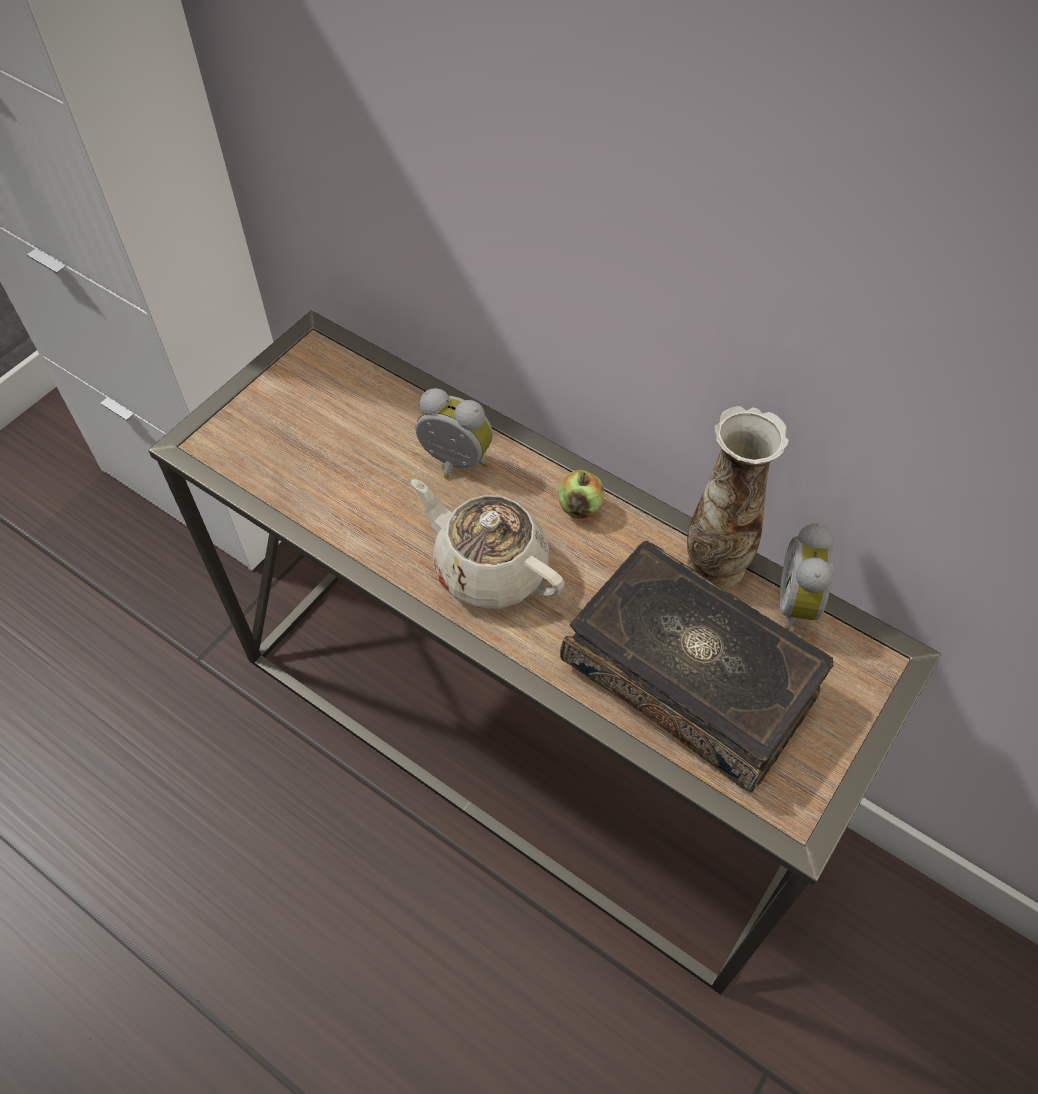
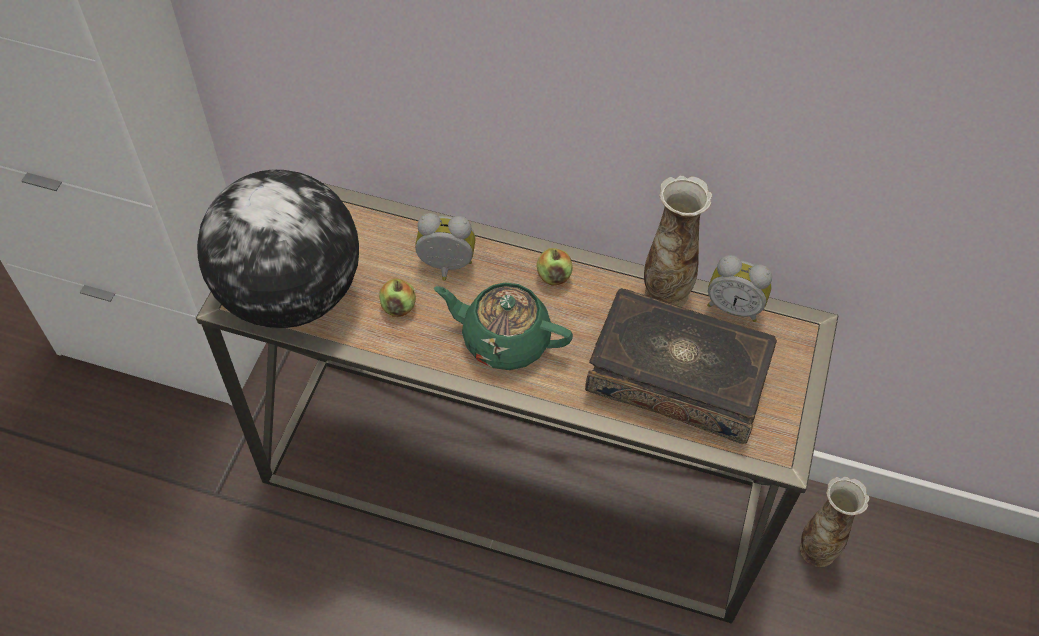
camera: 20 degrees left, 0 degrees up
(263, 450) = (291, 295): none -> globe
(379, 496) = (398, 307): none -> apple
(489, 568) = (504, 339): beige teapot -> green teapot
(799, 605) = (734, 306): alarm clock -> alarm clock turned 60 degrees counterclockwise
(859, 935) = (817, 548): none -> vase

